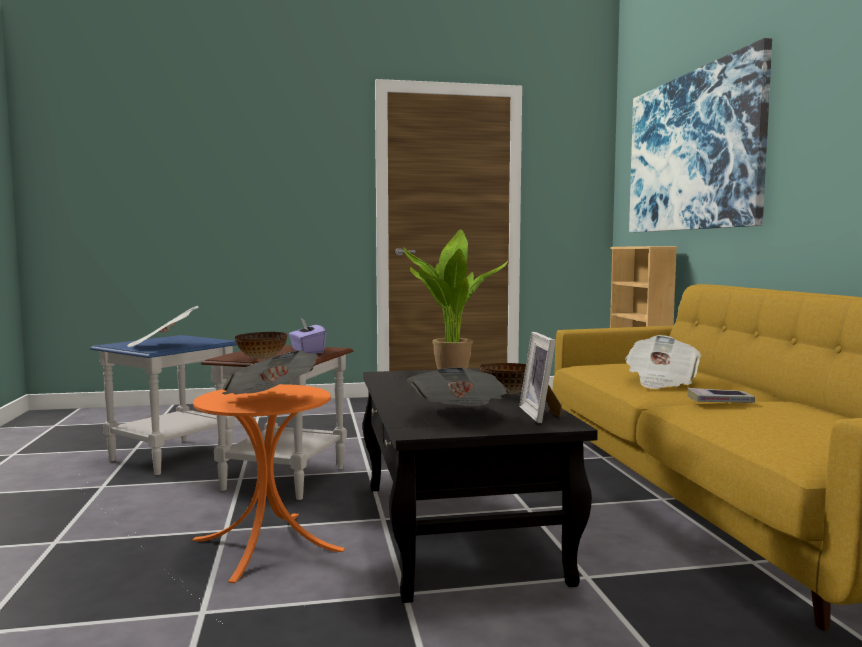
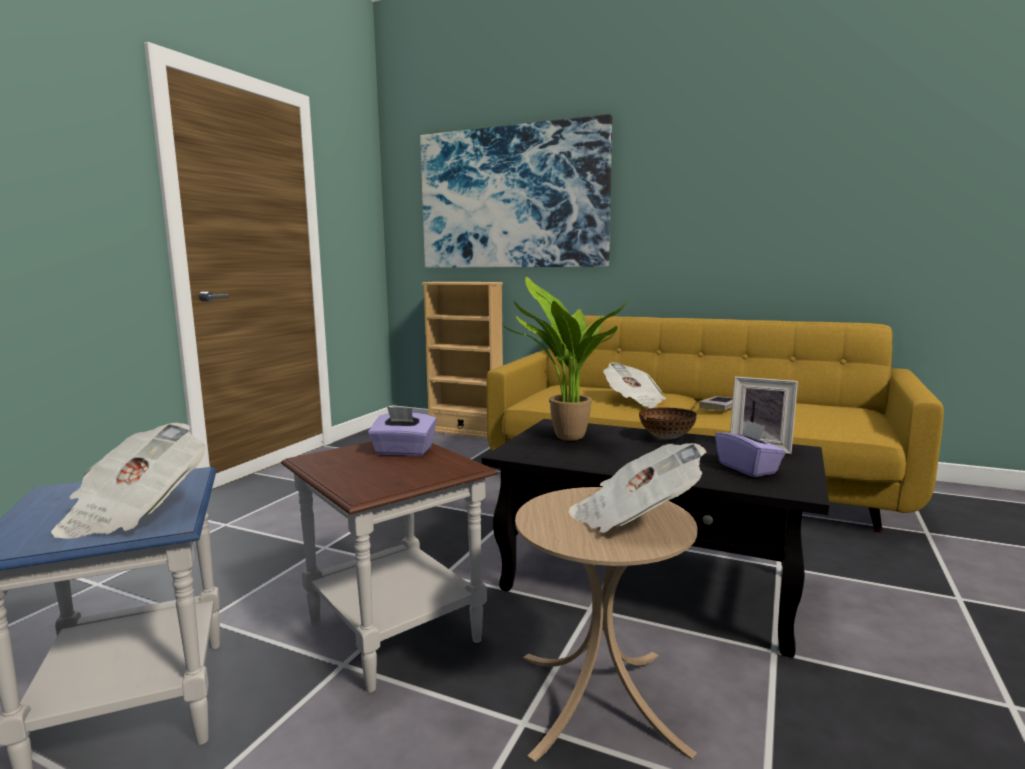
camera: 55 degrees left, 5 degrees up
(261, 358) = (411, 477): bowl -> none
(267, 544) = (600, 700): orange side table -> beige side table
(459, 416) = (748, 468): newspaper -> purple tissue box

